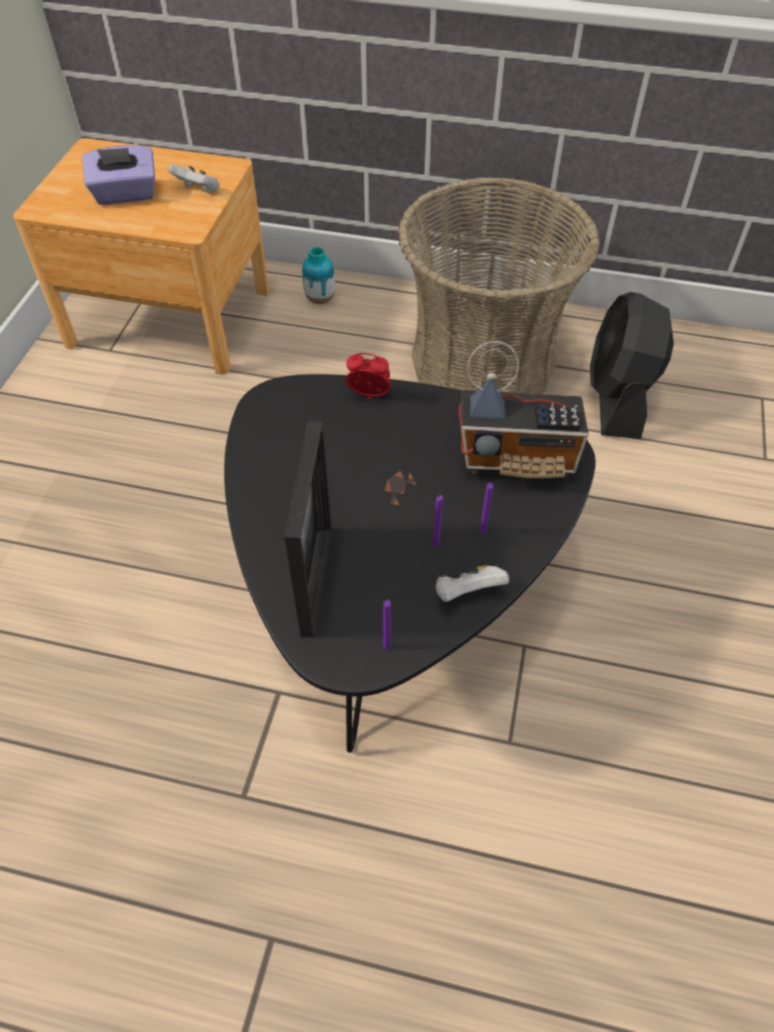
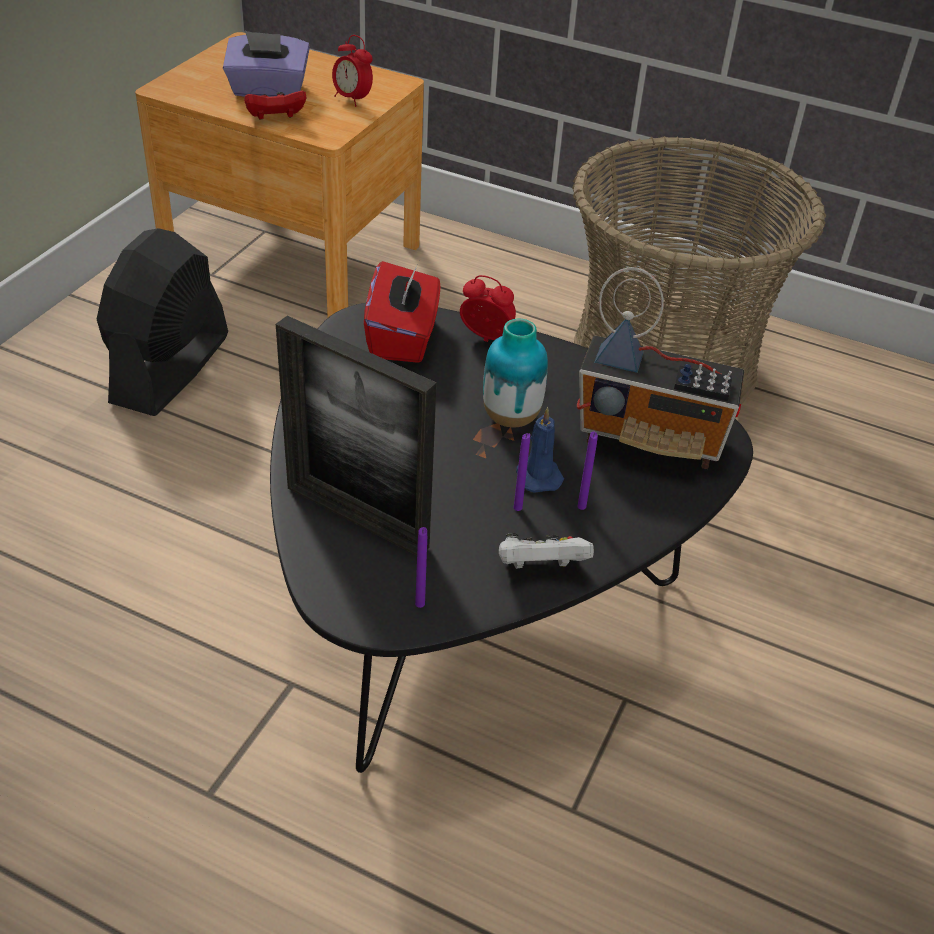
camera: 10 degrees right, 10 degrees down
(141, 222) = (276, 119): none -> red game controller
(198, 190) = (352, 99): white game controller -> alarm clock
(304, 409) = (403, 338): none -> red tissue box
(316, 580) = (357, 517): picture frame -> picture frame turned 105 degrees clockwise
(320, 299) = (478, 265): vase -> vase (511, 417)
(442, 512) = (537, 475): none -> blue candle
(617, 397) = (828, 437): black fan -> black fan (170, 369)

